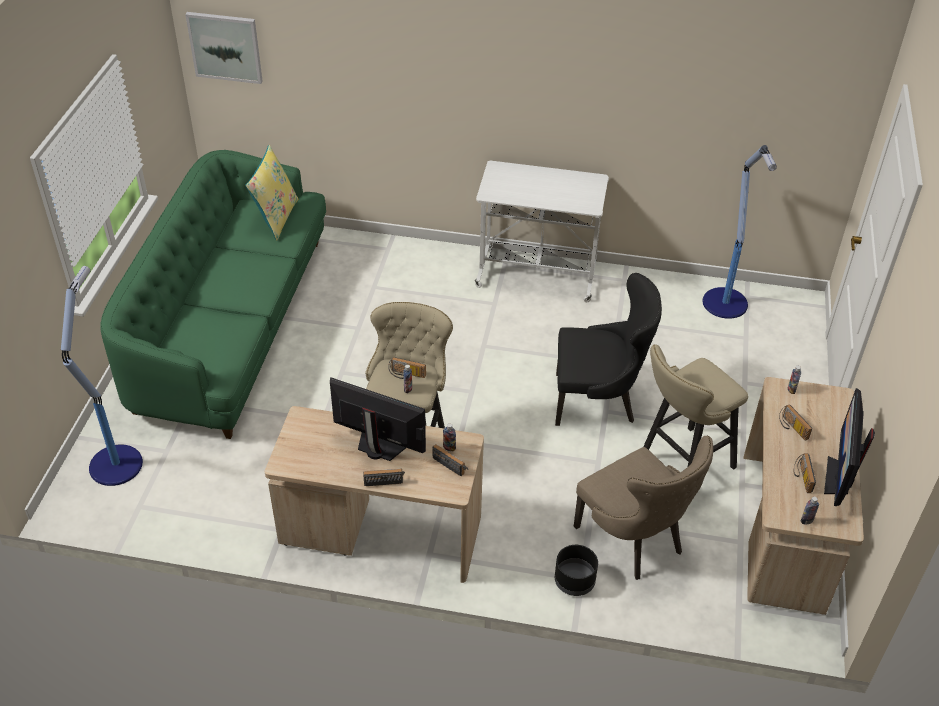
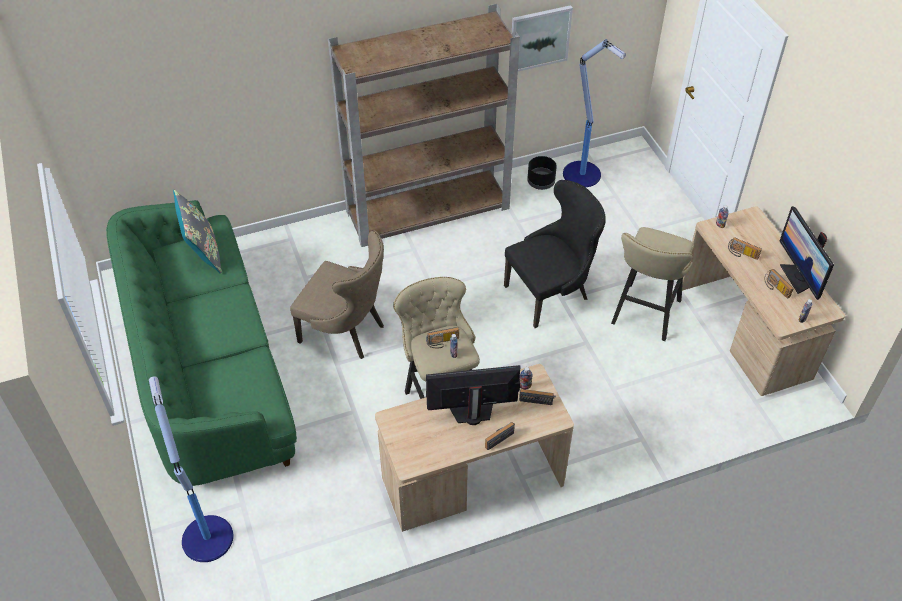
camera: 30 degrees left, 5 degrees up
(225, 47) = (96, 113): picture -> picture (539, 38)
(276, 218) = (203, 253): yellow pillow -> grey pillow
(537, 274) = (428, 210): white desk -> brown bookcase
(574, 581) = (638, 443): black planter -> black planter (541, 182)
(634, 539) = (654, 389): beige chair -> beige chair (346, 332)

